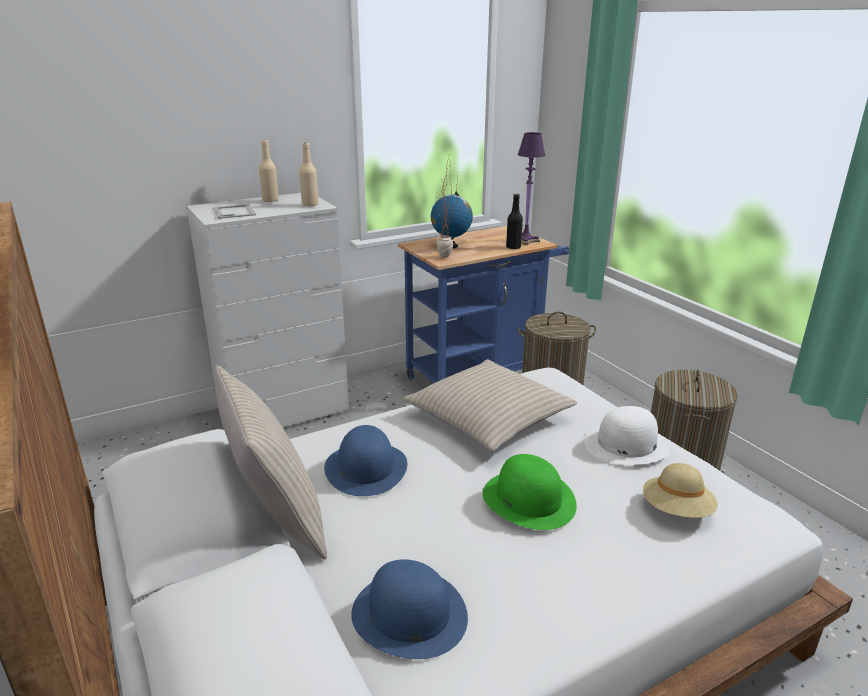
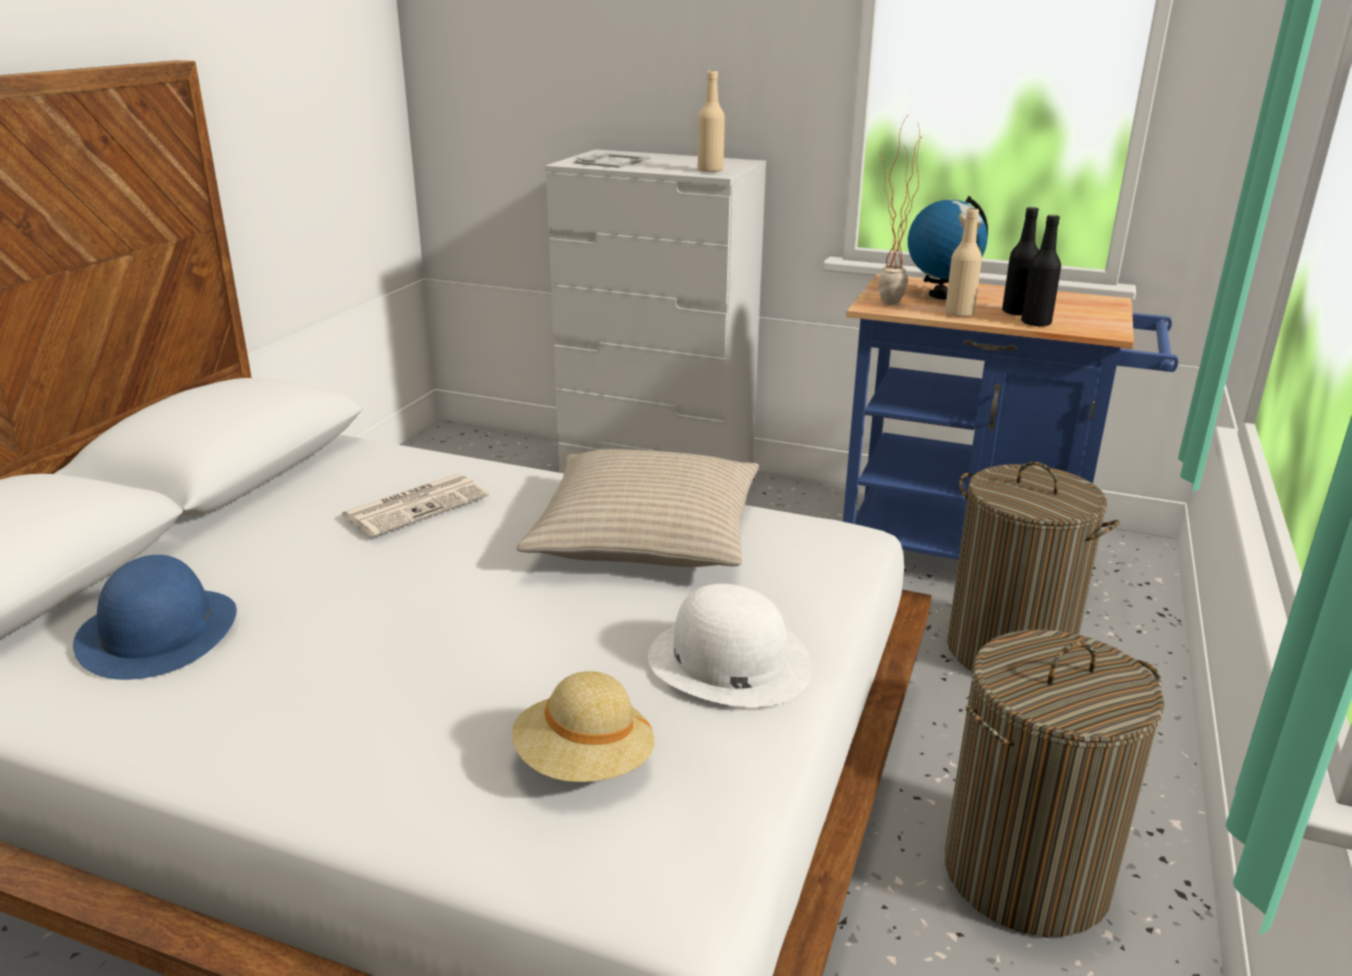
camera: 50 degrees right, 0 degrees up
(270, 200) = (686, 160): beige bottle -> beige bottle (959, 314)
(276, 518) = (270, 501): beige pillow -> none
(366, 467) = (417, 505): blue hat -> newspaper
(495, 245) = (1016, 312): none -> black bottle
(525, 240) = (1090, 321): purple table lamp -> none
(529, 499) = (462, 625): green hat -> none

